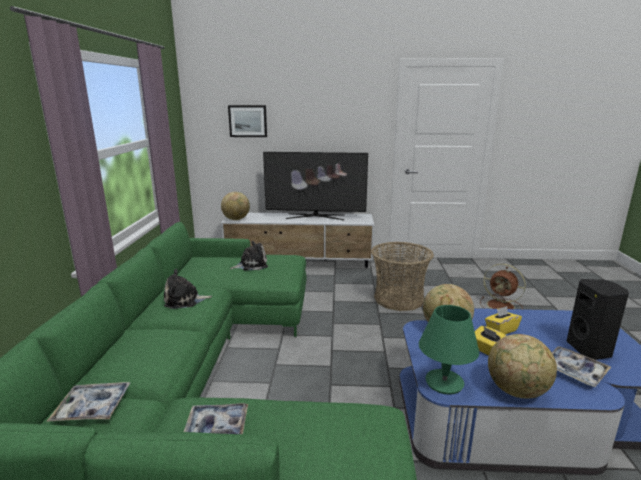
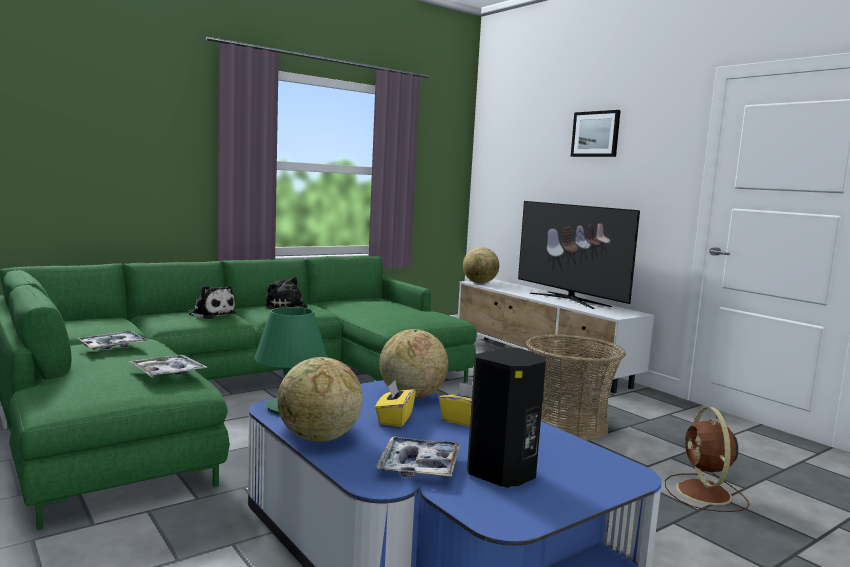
camera: 50 degrees right, 10 degrees down
(93, 407) = (113, 320): tray -> tray (168, 373)
(248, 121) = (526, 163): picture -> picture (595, 134)
(251, 265) = (397, 310): plush toy -> plush toy (211, 314)

